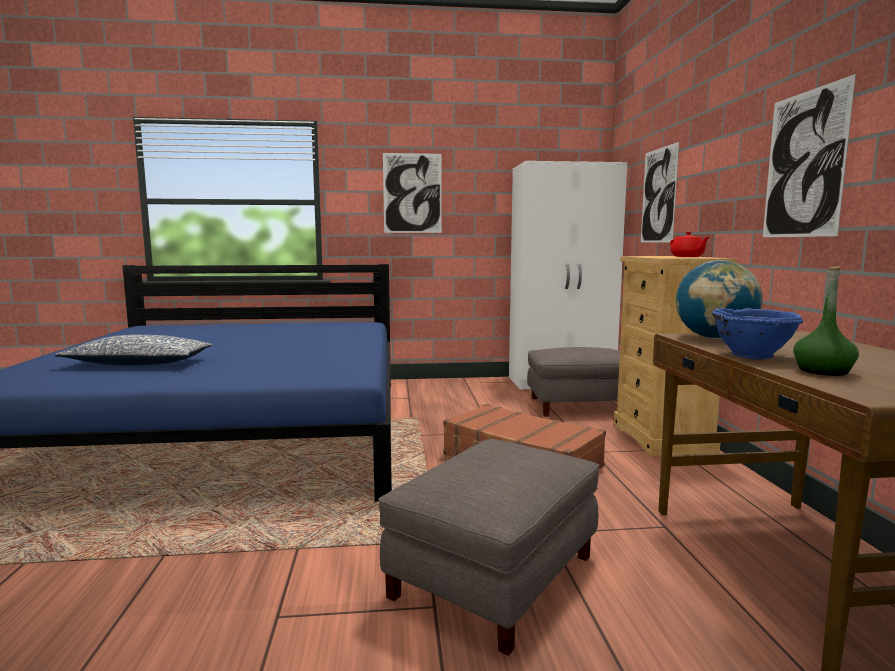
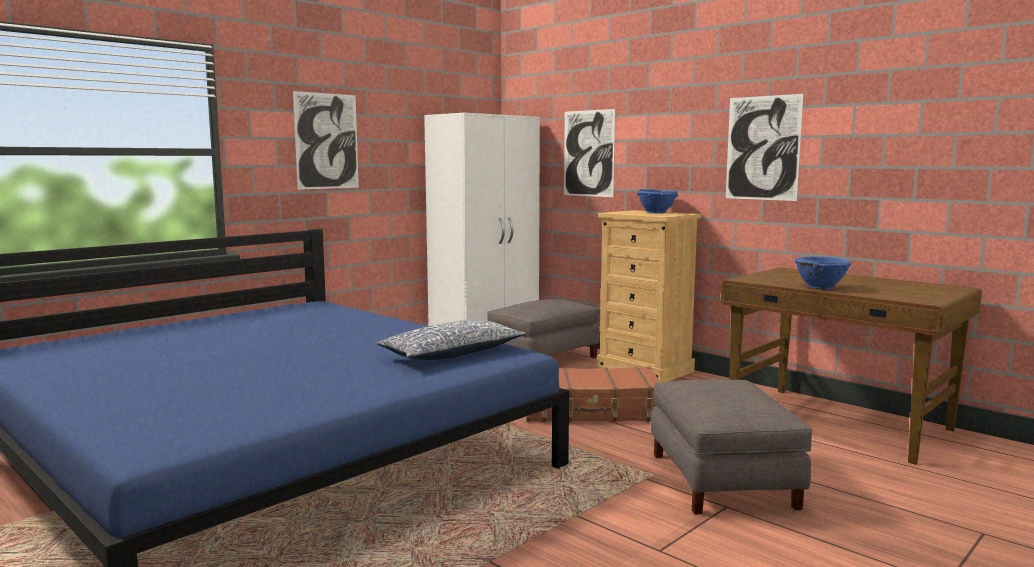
camera: 40 degrees left, 0 degrees up
(139, 364) = (251, 387): pillow -> pillow (451, 354)
(687, 256) = (657, 212): red teapot -> blue bowl
(714, 338) = (763, 278): globe -> none
(823, 371) = (873, 292): green bottle -> none

